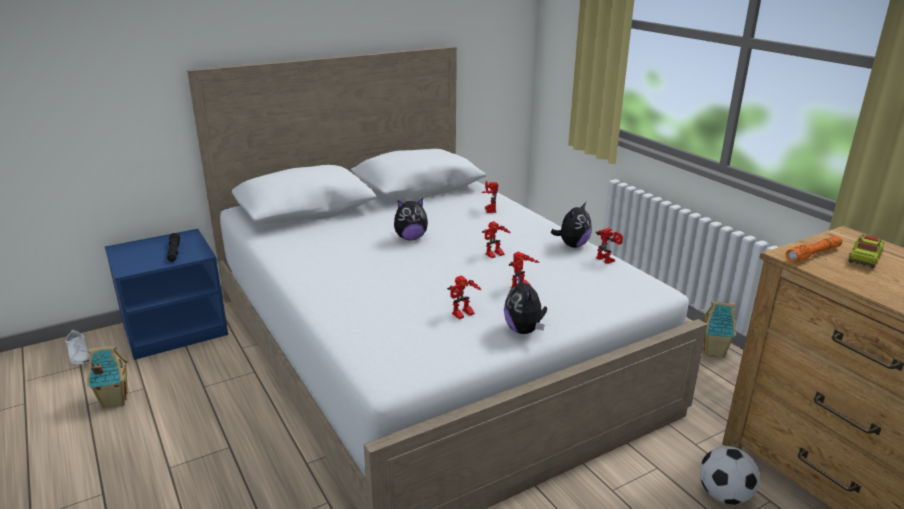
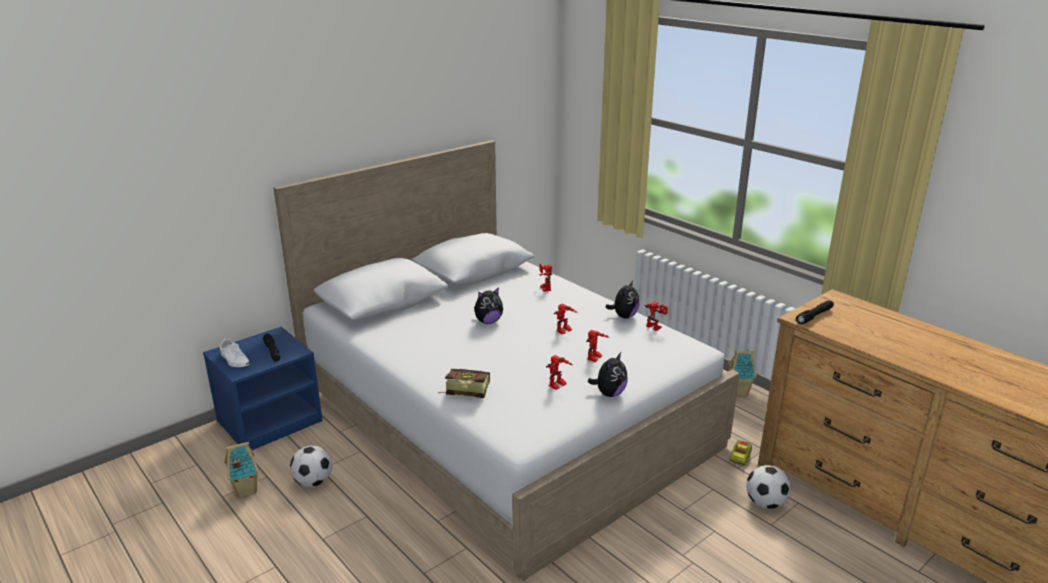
camera: 10 degrees left, 0 degrees up
(79, 354) = (190, 454): white shoe -> white shoe (235, 360)
(189, 400) = (313, 482): none -> football
(346, 310) = (463, 391): none -> book
(524, 330) = (609, 393): plush toy -> plush toy turned 120 degrees counterclockwise
(813, 254) = (814, 316): orange flashlight -> black flashlight
(864, 259) = (849, 317): toy truck -> toy truck (740, 457)

